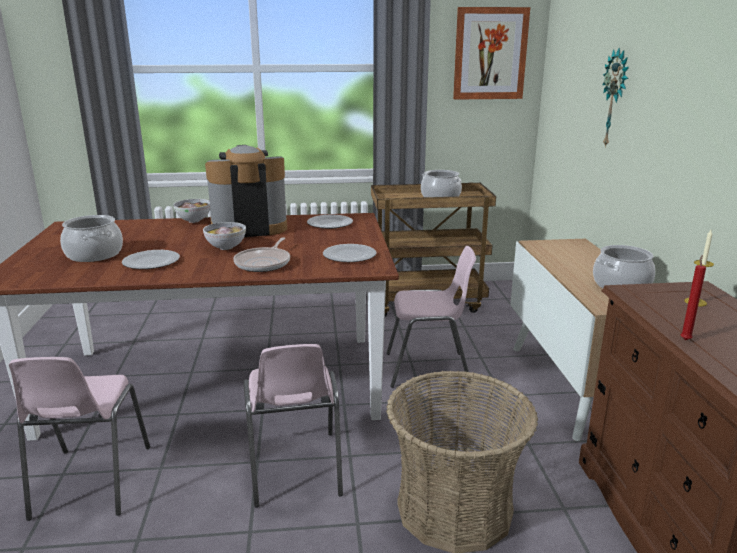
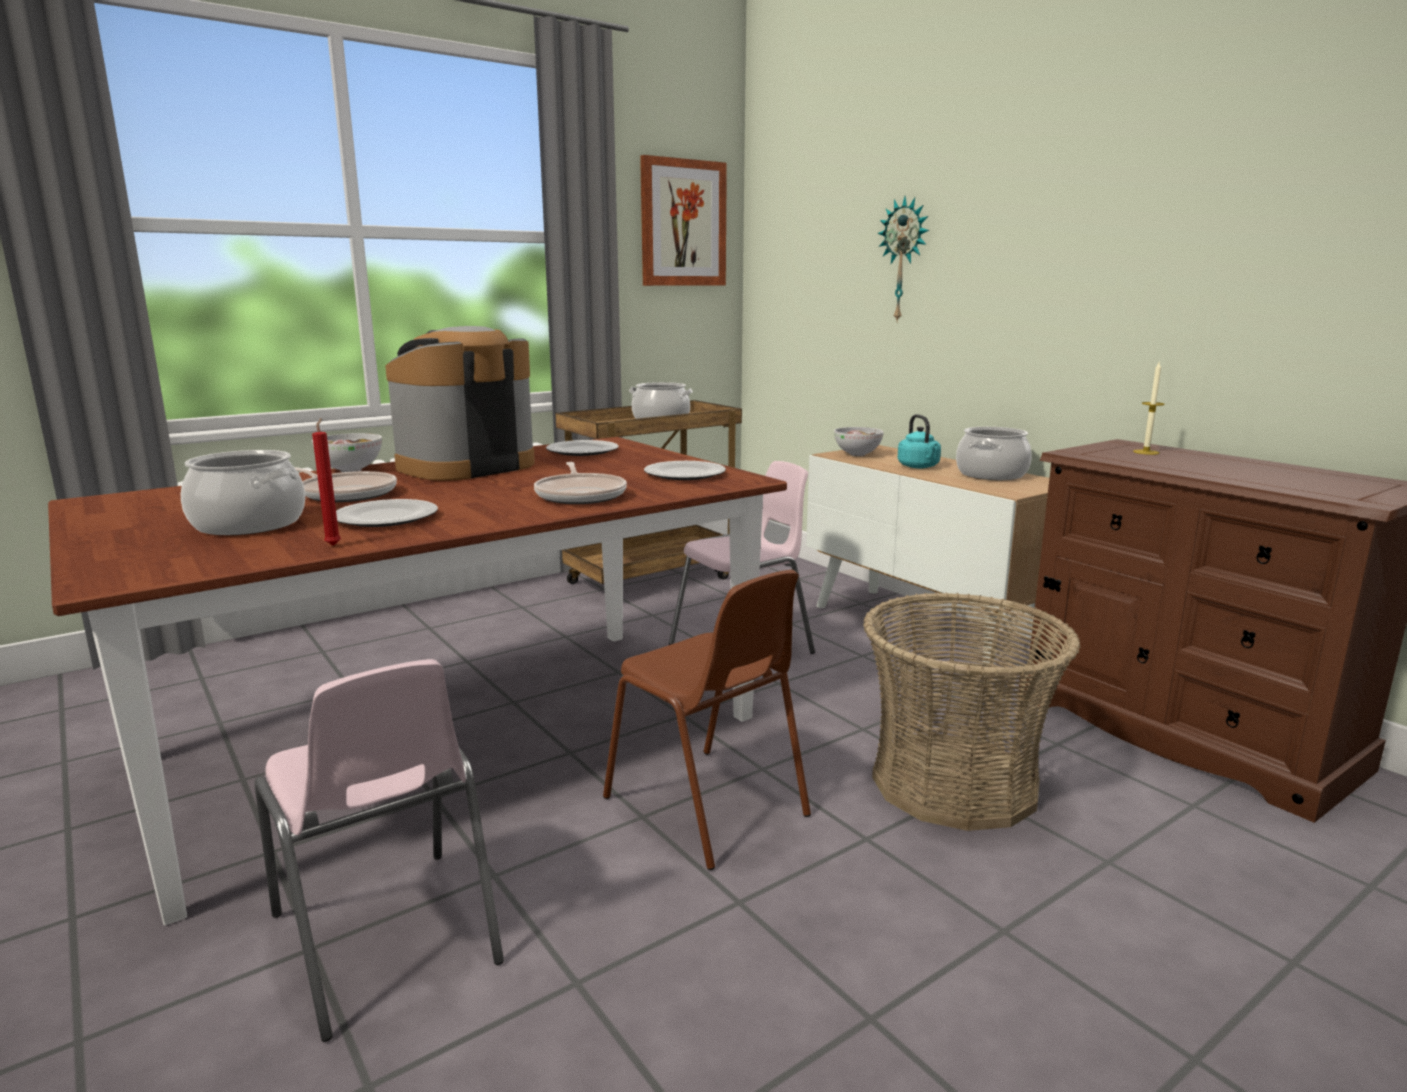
camera: 30 degrees left, 5 degrees down
(164, 239) = (346, 493): none -> frying pan
(226, 248) = (480, 488): bowl -> bowl (858, 454)
(294, 469) = (707, 807): pink chair -> brown chair
(577, 267) = (919, 467): none -> turquoise kettle
(685, 339) = (1204, 475): red candle -> red candle (334, 545)

